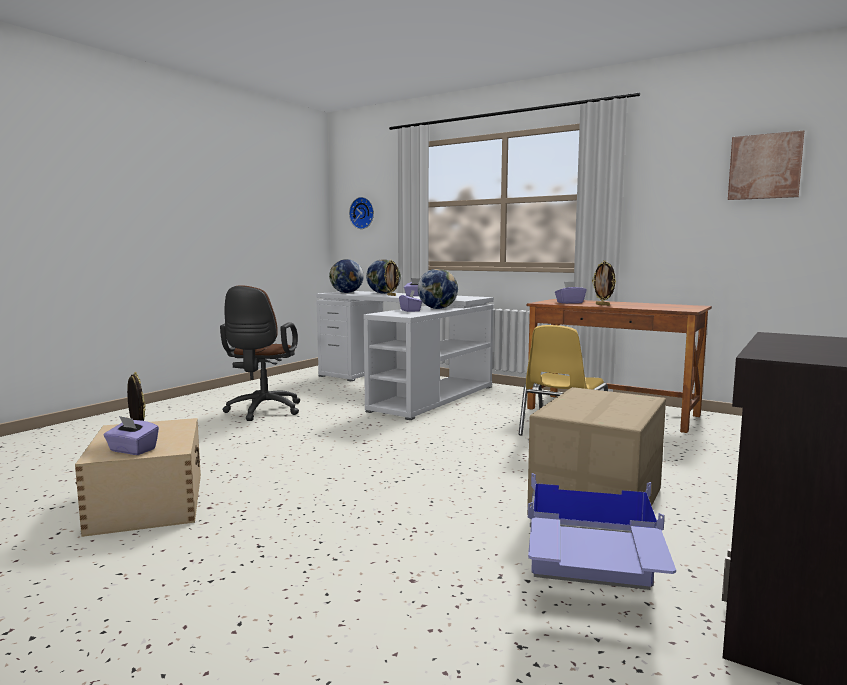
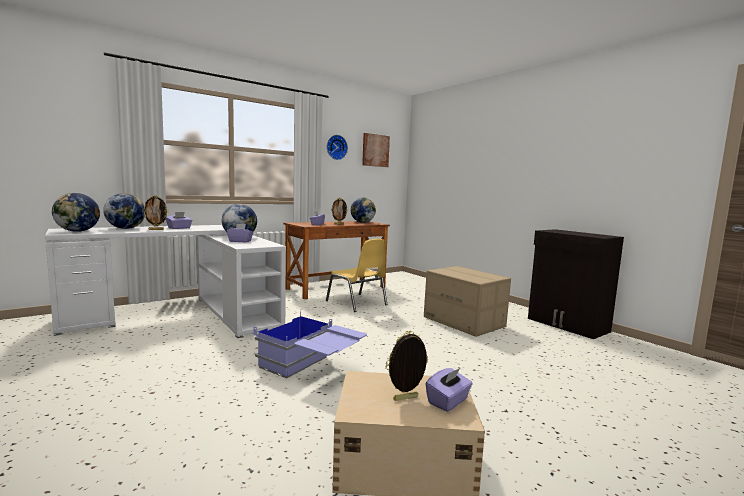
camera: 70 degrees left, 0 degrees up
(262, 411) = (155, 379): brown office chair -> none
(363, 213) = (49, 138): wall clock -> wall clock (336, 147)
(590, 588) = (549, 343): blue storage box -> blue storage box (311, 368)
(673, 306) = (362, 222): none -> globe

